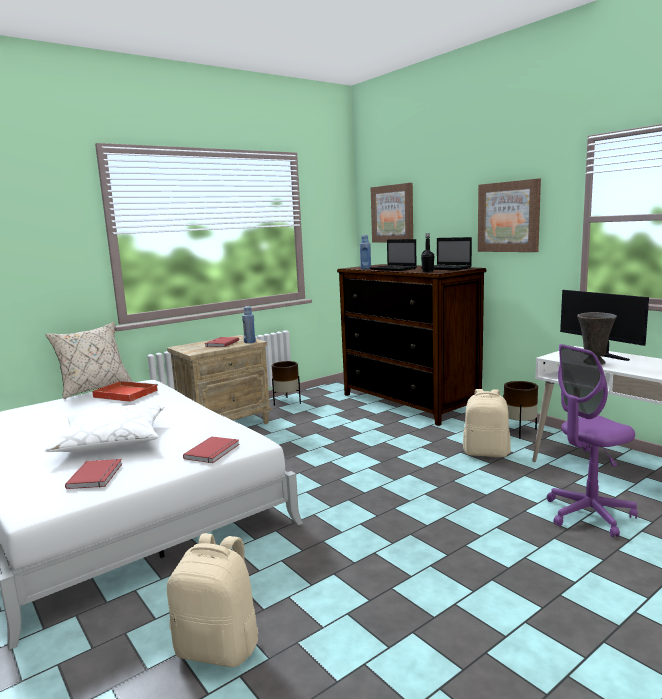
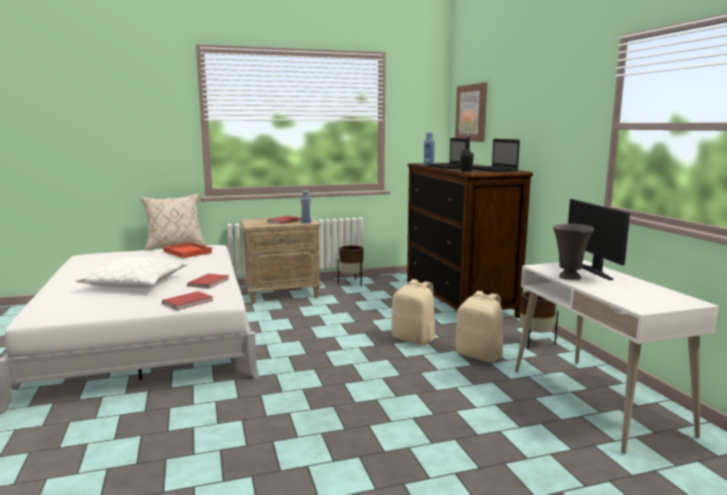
camera: 20 degrees right, 0 degrees up
(97, 475) = (95, 304): red book -> red book (210, 282)
(219, 647) = (114, 447): beige backpack -> beige backpack (414, 339)
(509, 217) = (554, 120): picture -> none
(589, 515) = (513, 428): purple office chair -> none

